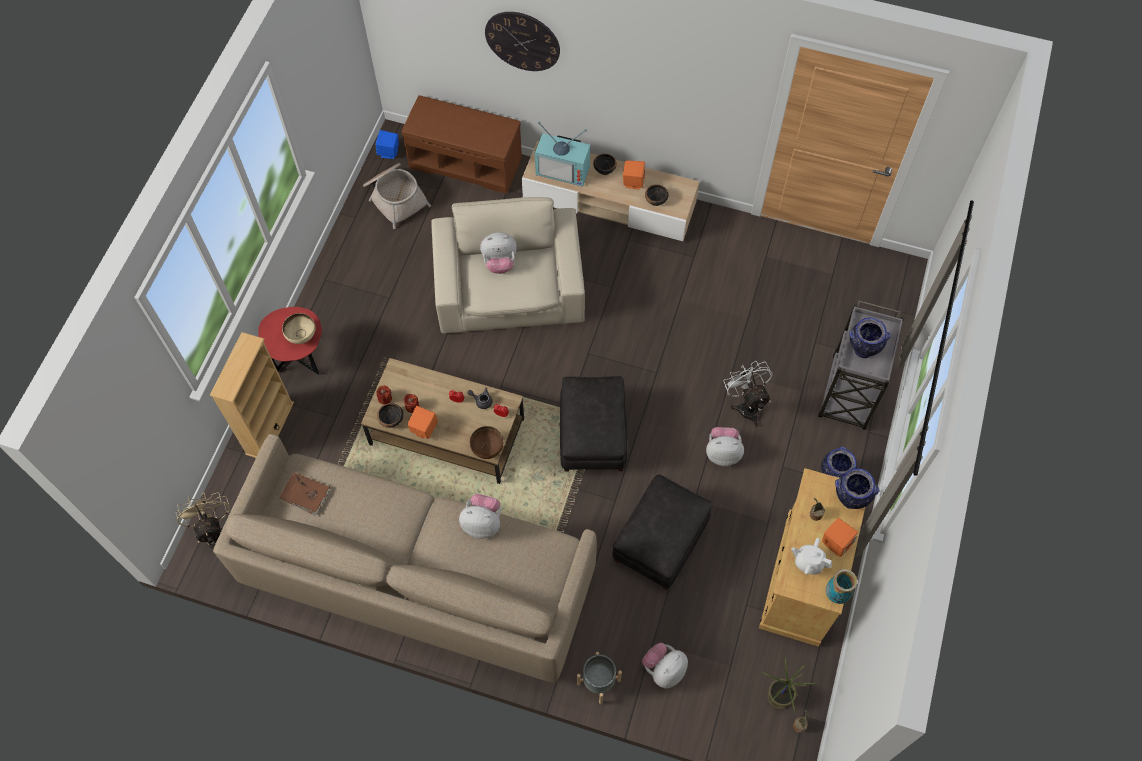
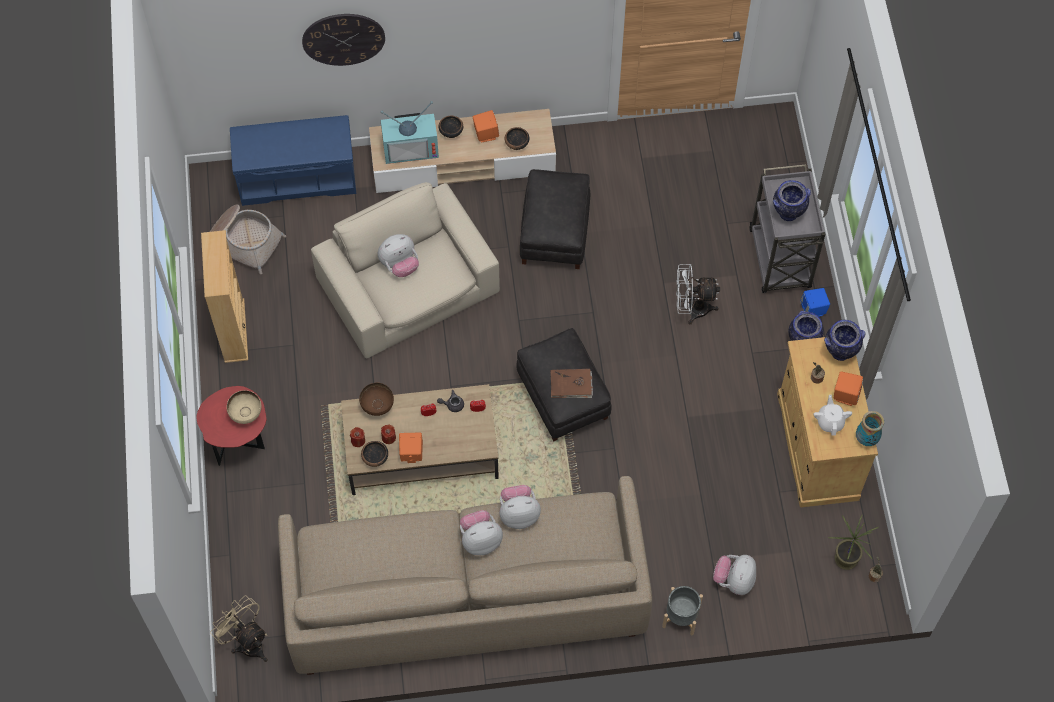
camera: 25 degrees left, 0 degrees up
(269, 428) = (244, 520): beige bookcase -> beige bookcase (234, 331)
(305, 494) = (338, 559): brown book -> brown book (571, 385)
(389, 152) = (212, 197): blue speaker -> blue speaker (813, 310)
(467, 162) = (298, 176): brown bench -> blue bench
(487, 449) = (481, 447): brown bowl -> brown bowl (377, 406)
(660, 543) = (675, 469): black ottoman -> black ottoman (555, 233)
(722, 453) = (691, 363): plush toy -> plush toy (480, 540)
(746, 405) = (692, 309): white fan -> white fan turned 45 degrees counterclockwise
(808, 562) = (830, 421): white teapot -> white teapot turned 90 degrees clockwise

